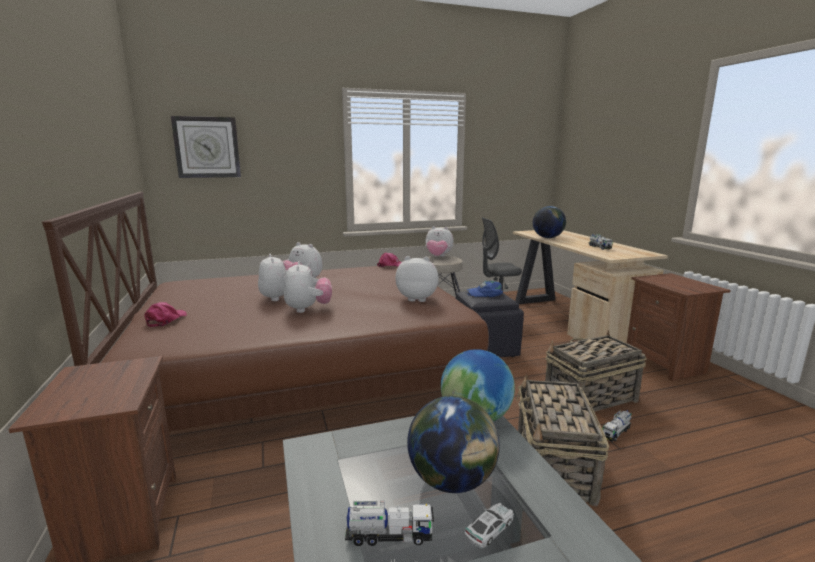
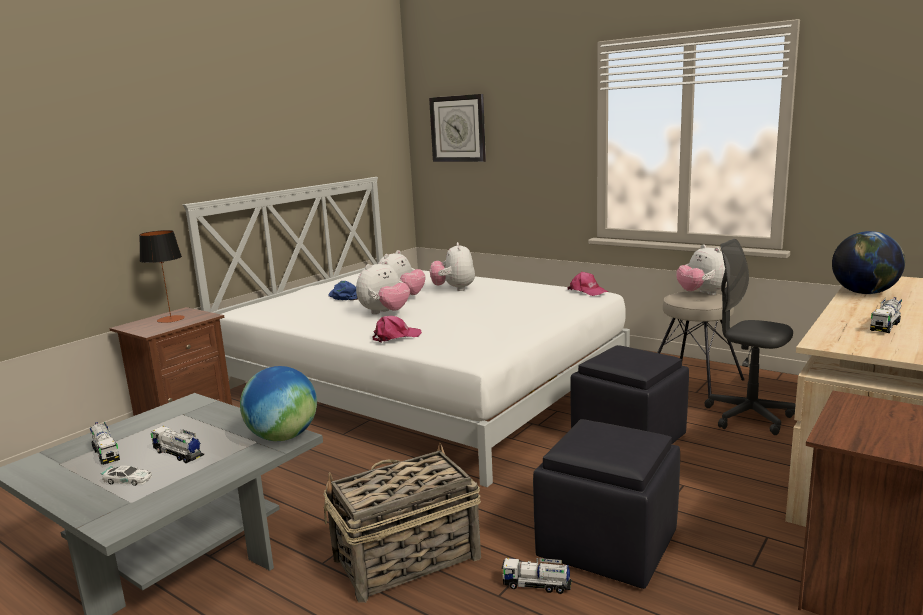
camera: 55 degrees right, 0 degrees up
(95, 383) = (171, 319): none -> table lamp
(166, 320) = (302, 295): pink cap -> pink cap (396, 336)
(304, 372) = (422, 387): brown bed -> white bed
(417, 298) = (482, 330): plush toy -> none
(452, 481) = (178, 454): globe -> toy truck
(485, 293) = (632, 355): blue cap -> blue cap (345, 296)
(589, 398) = (606, 545): basket -> black ottoman

